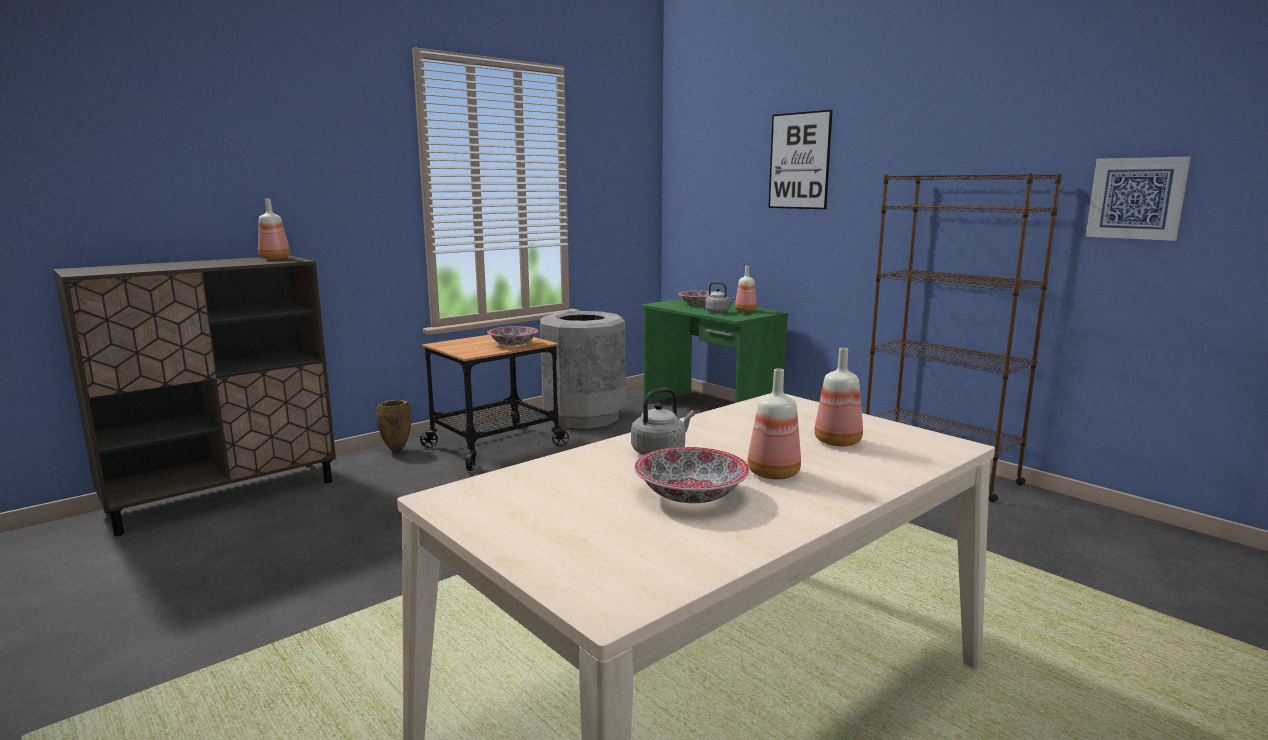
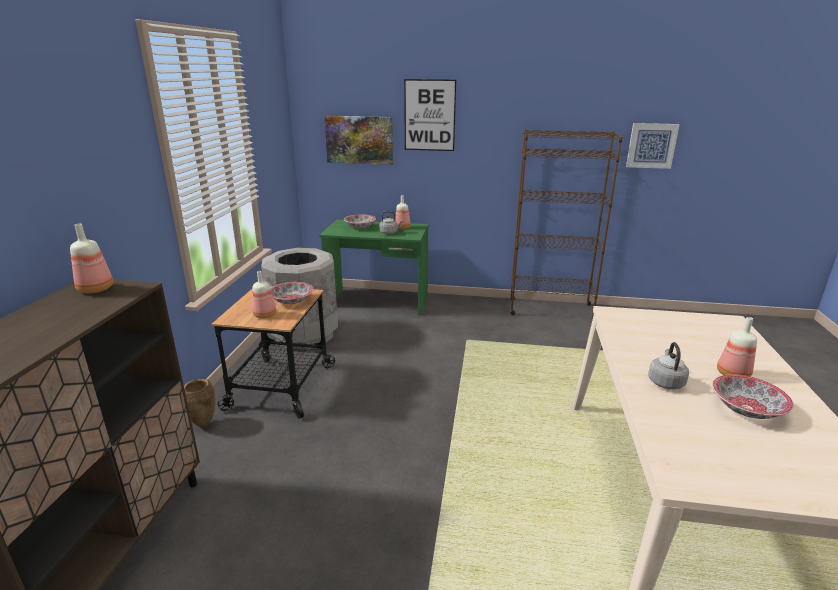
camera: 40 degrees left, 10 degrees up
(722, 195) = (359, 140): none -> picture
(839, 442) = (699, 337): bottle -> bottle (265, 315)

